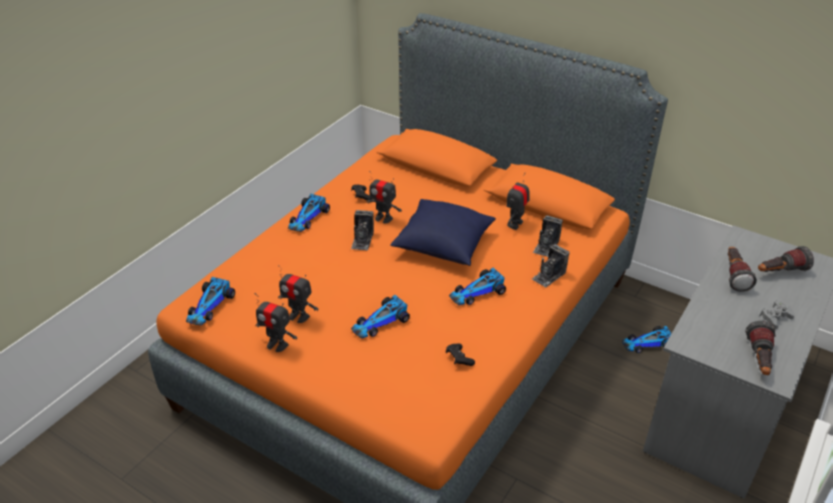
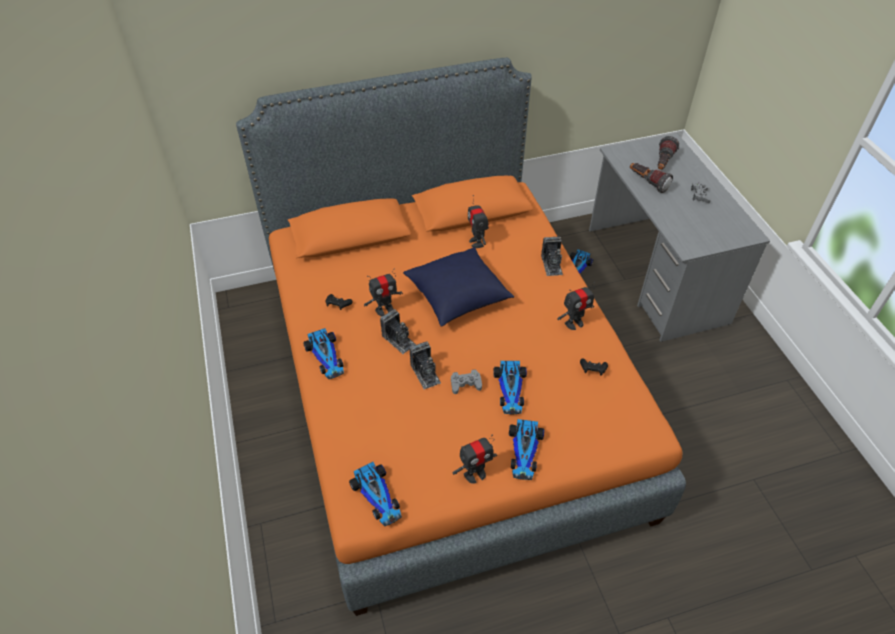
camera: 50 degrees left, 10 degrees up
(299, 316) = (454, 439): toy robot -> toy robot (574, 323)
(358, 294) = (465, 384): none -> grey game controller
(478, 292) = (532, 313): toy car -> toy car (525, 452)
(546, 246) = (519, 244): camera -> camera (425, 373)
(759, 360) = (729, 229): flashlight -> none

